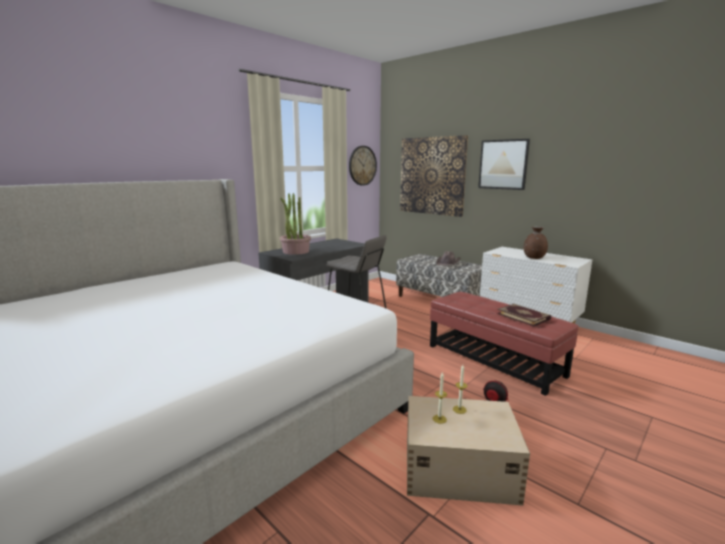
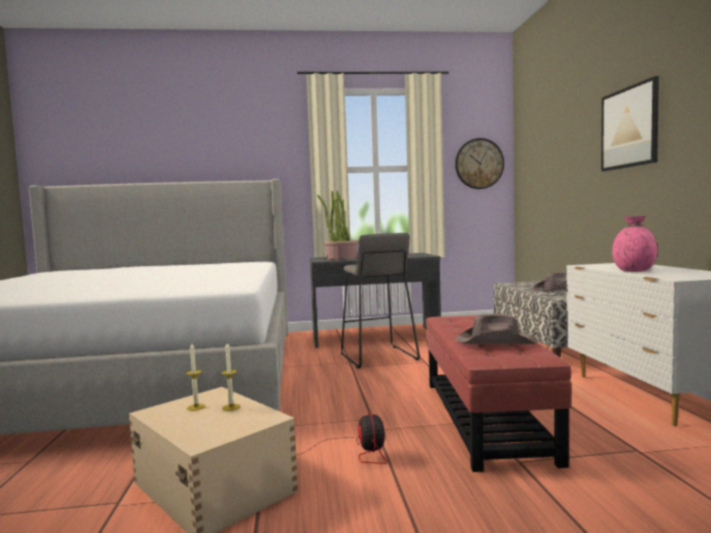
camera: 40 degrees right, 10 degrees down
(432, 176) = (557, 165): picture -> none
(523, 316) = (496, 342): book -> brown hat
(534, 258) = (633, 271): brown vase -> pink vase

